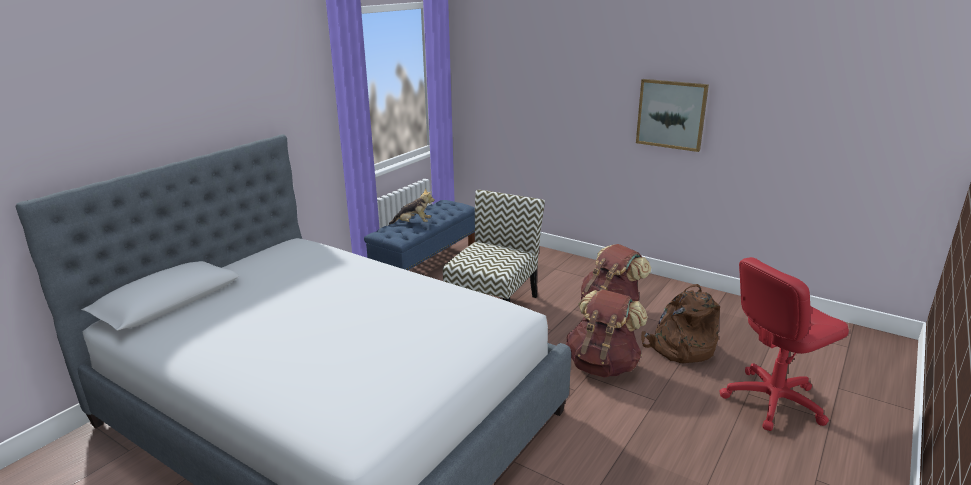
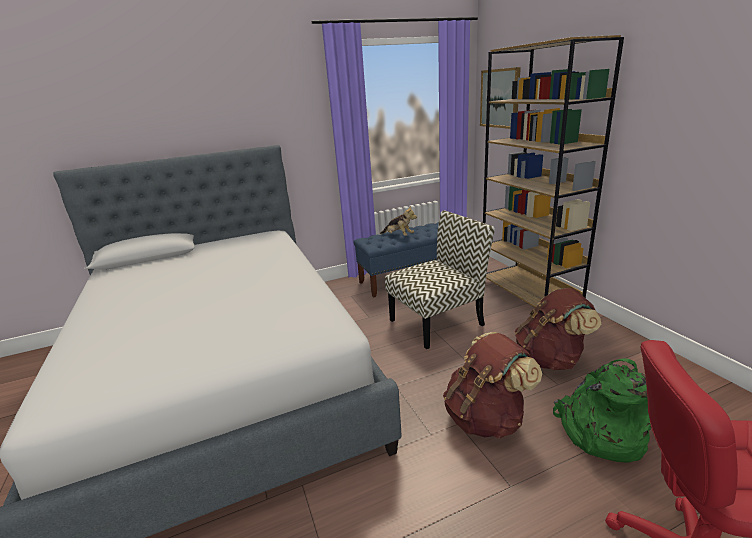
camera: 35 degrees right, 0 degrees up
(549, 260) = (529, 293): none -> brown bookcase
(671, 114) = (681, 139): picture -> picture (500, 98)
(679, 348) = (600, 432): brown backpack -> green backpack

